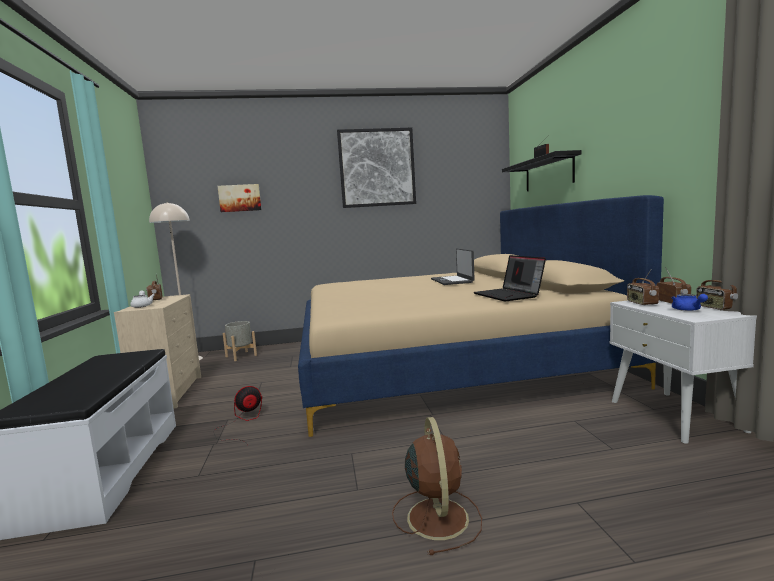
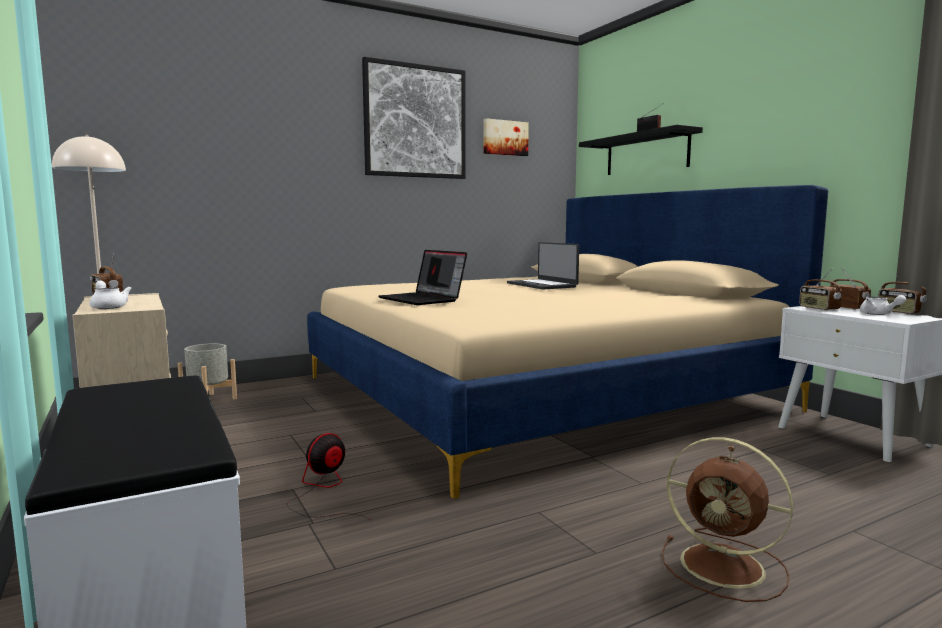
camera: 20 degrees left, 0 degrees up
(240, 198) = (205, 143): picture -> picture (505, 138)
(437, 516) = (726, 567): brown fan -> brown fan turned 150 degrees clockwise
(509, 295) = (658, 300): laptop -> laptop (423, 299)
(688, 310) = (879, 314): blue teapot -> white teapot

